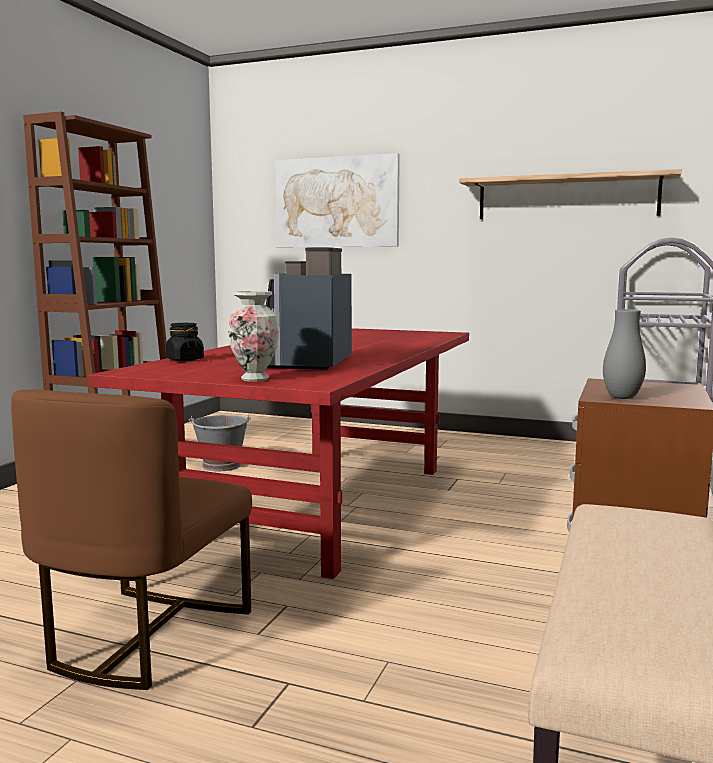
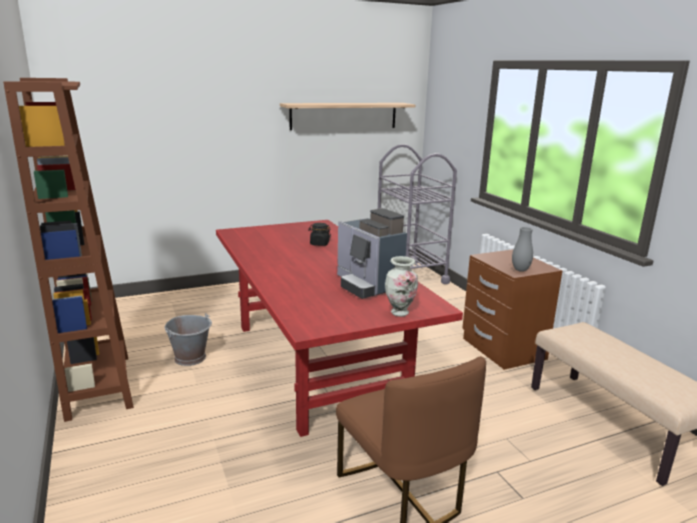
camera: 45 degrees left, 10 degrees up
(184, 360) = (289, 303): black jar -> black jar (319, 244)
(336, 202) = (174, 116): picture -> none

